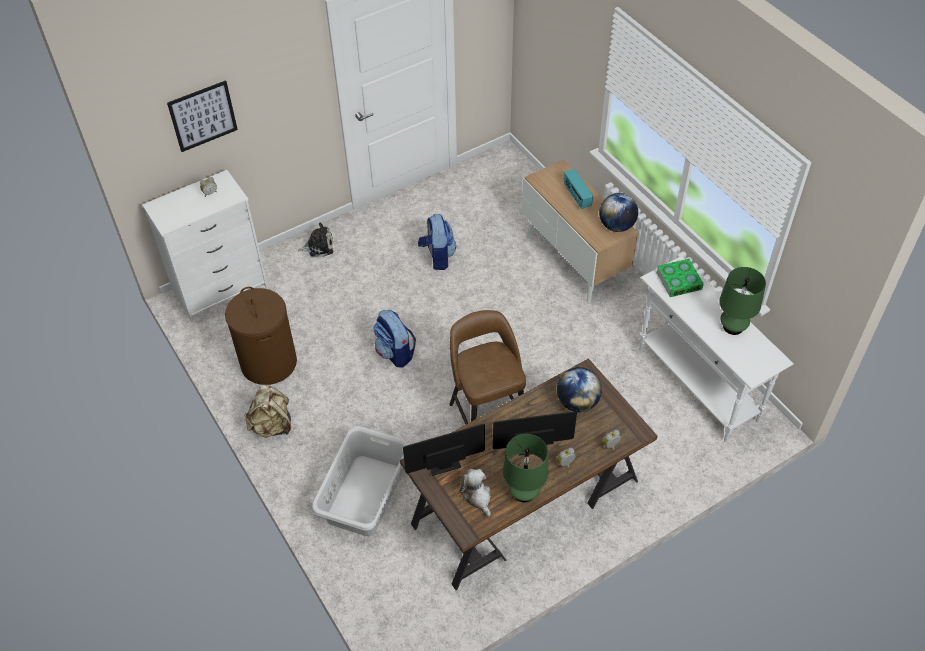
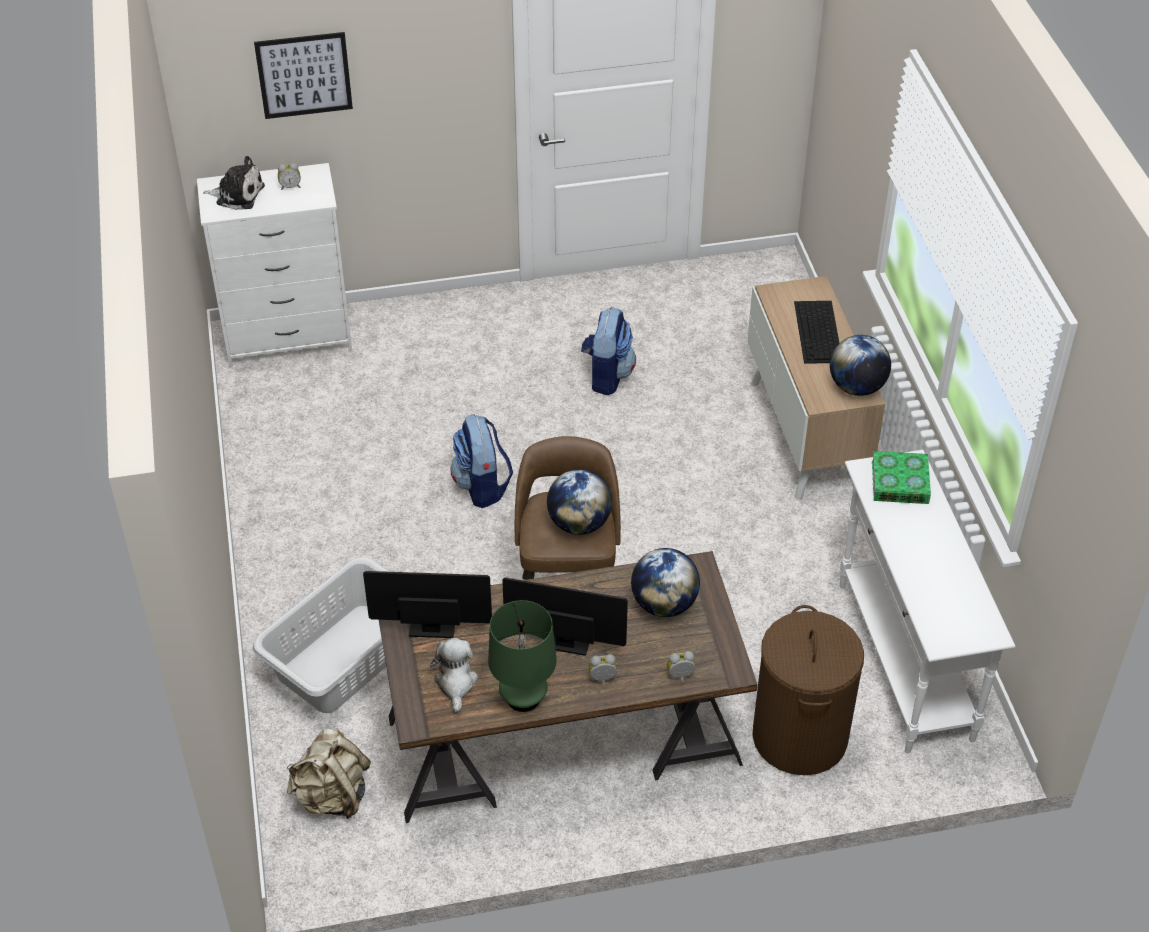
camera: 20 degrees right, 5 degrees down
(268, 363) = (303, 449): brown laundry basket -> brown laundry basket (799, 736)
(272, 425) = (267, 530): beige backpack -> beige backpack (332, 796)
(318, 246) = (447, 316): plush toy -> plush toy (237, 194)
(496, 365) = (579, 523): none -> globe
(577, 197) = (818, 332): radio -> keyboard
(733, 327) = (948, 568): green table lamp -> none

